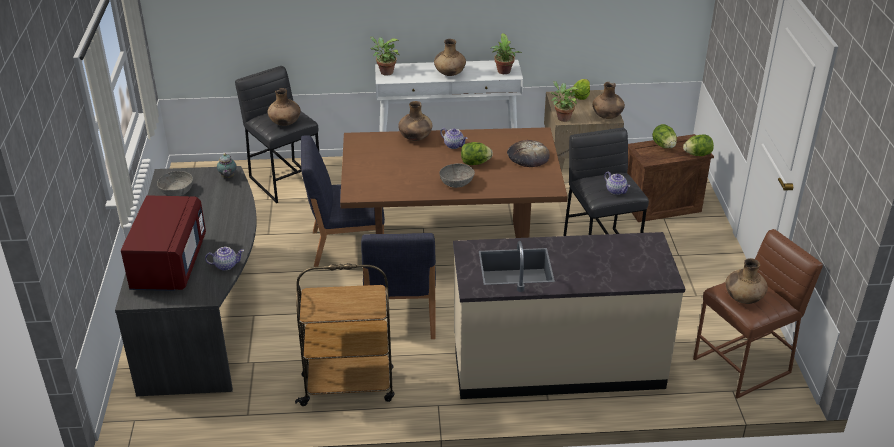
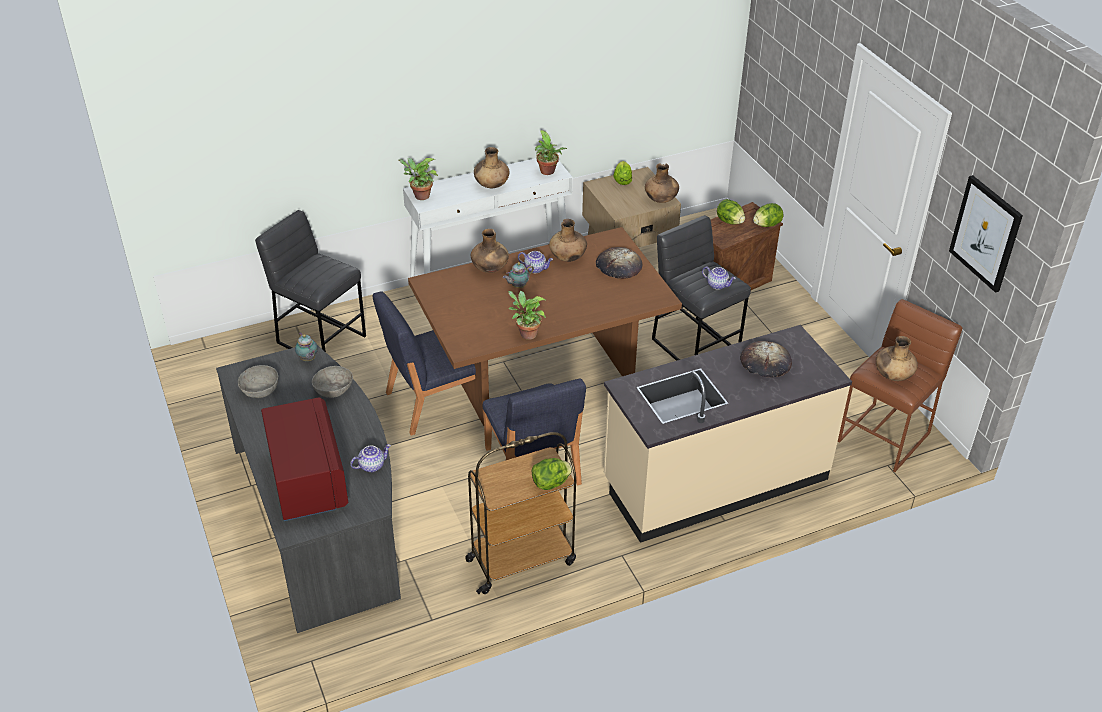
camera: 20 degrees left, 5 degrees up
(285, 123) = (326, 277): brown vase -> brown vase (568, 257)
(430, 156) = (518, 286): none -> teapot
(457, 183) = (563, 312): grey bowl -> grey bowl (333, 390)
(475, 163) = (569, 285): lettuce -> lettuce (550, 483)
(562, 118) = (616, 210): potted plant -> potted plant (526, 334)
(610, 256) = (765, 362): none -> bread
(849, 168) = (986, 233): none -> picture

